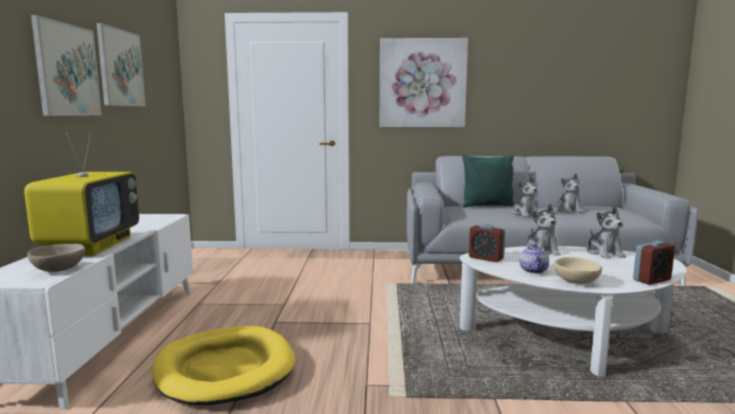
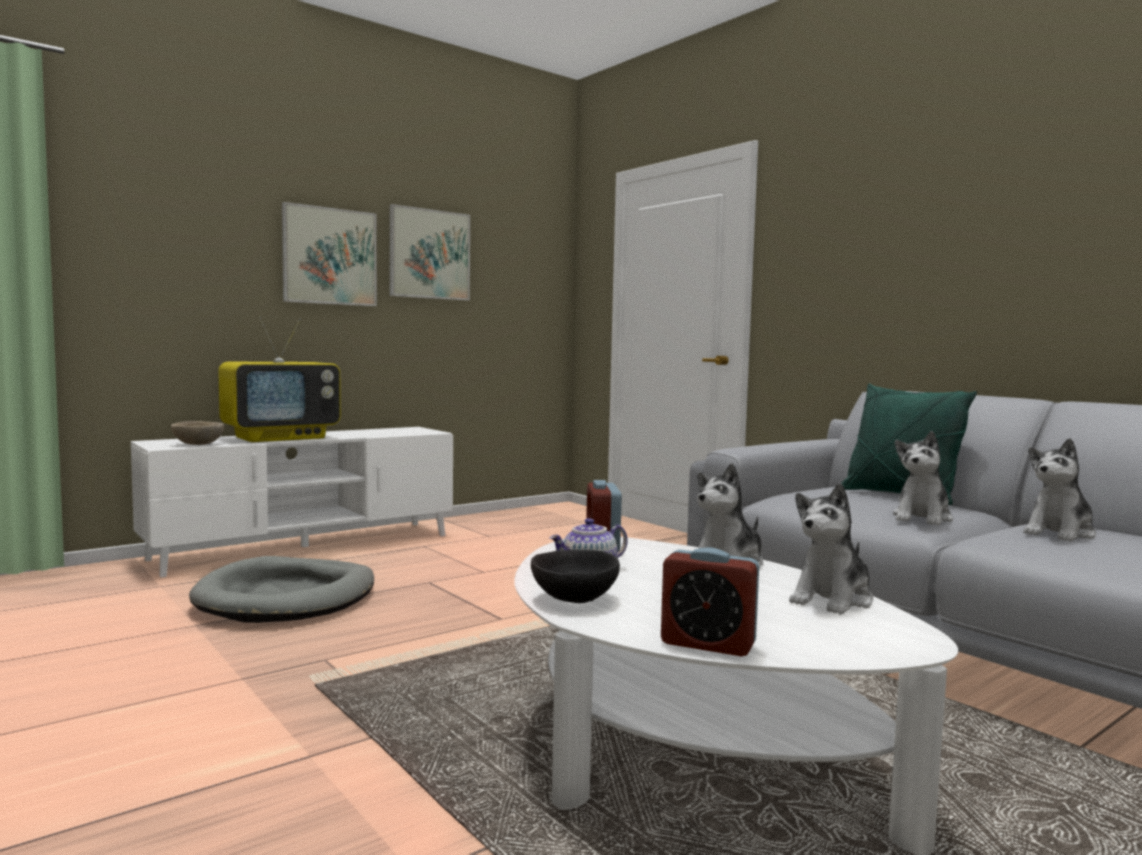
camera: 50 degrees right, 5 degrees down
(225, 369) = (287, 597): yellow dog bed -> grey dog bed
(422, 83) = (865, 248): picture -> none
(575, 282) = (573, 598): beige bowl -> black bowl

